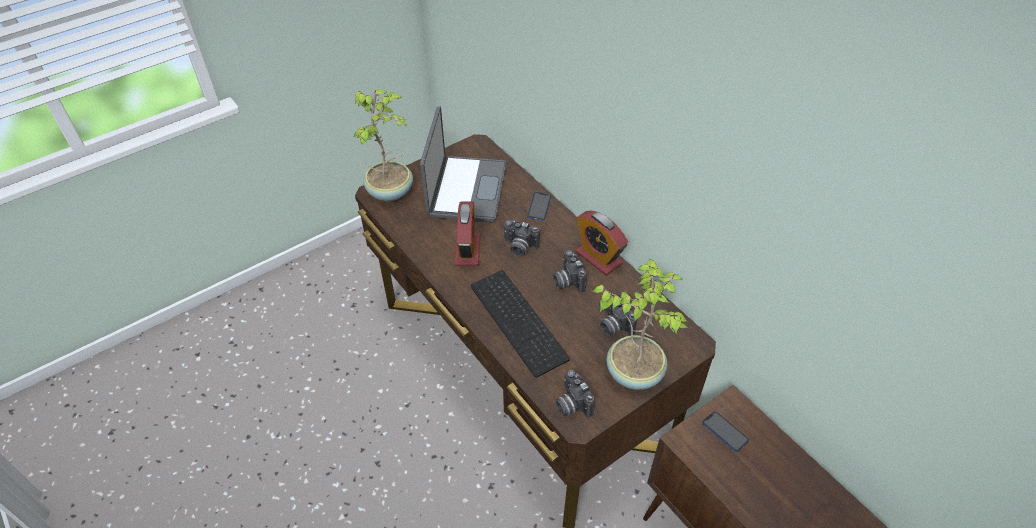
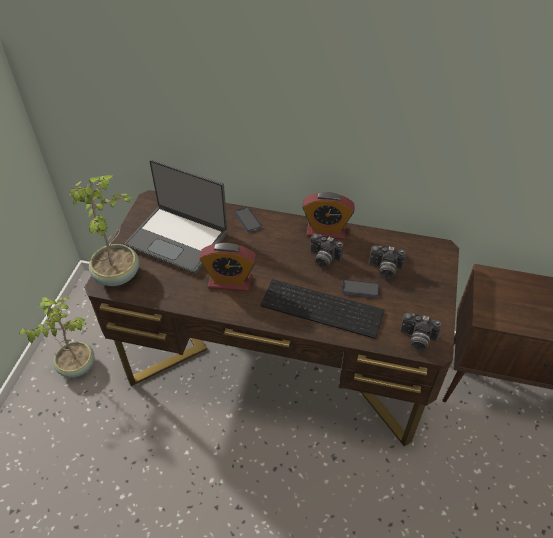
camera: 40 degrees left, 0 degrees up
(465, 190) = (178, 239): laptop -> laptop turned 150 degrees clockwise
(467, 250) = (229, 282): alarm clock -> alarm clock turned 135 degrees clockwise
(519, 247) = (265, 256): camera -> none
(634, 371) = (428, 291): potted plant -> potted plant (76, 365)
(725, 432) = (501, 295): phone -> phone (360, 289)

